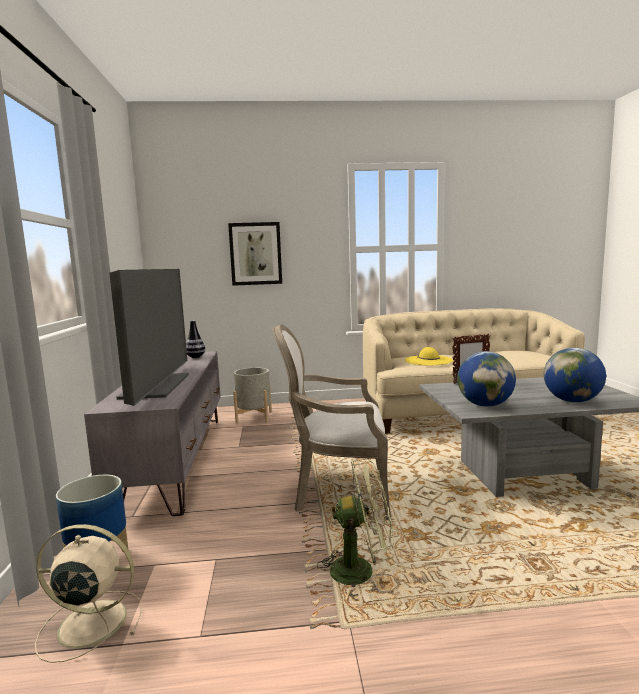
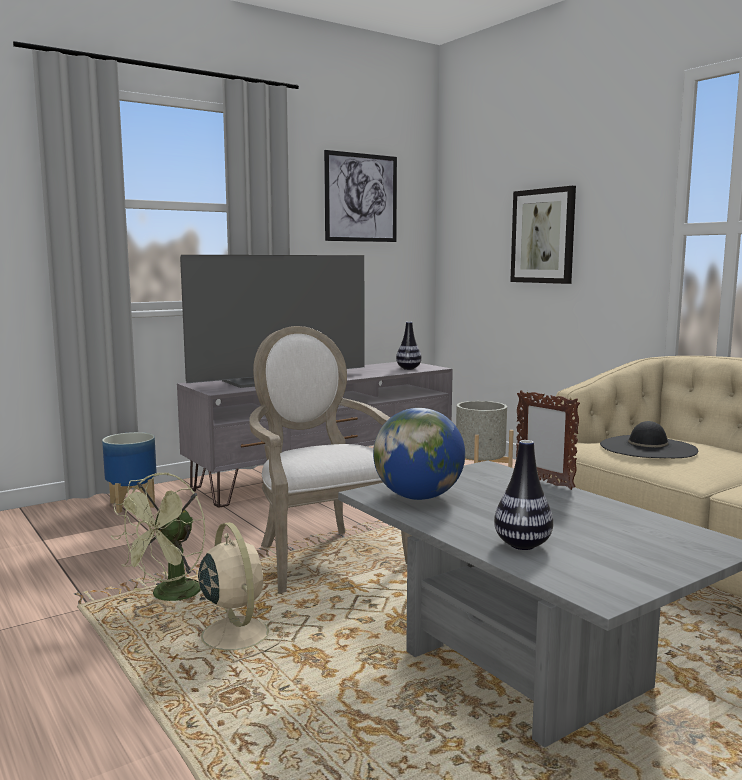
camera: 60 degrees right, 0 degrees up
(89, 623) = (61, 525): beige fan -> beige fan (234, 633)
(116, 220) = (361, 197): none -> picture
(361, 569) = (170, 597): green fan -> green fan turned 60 degrees clockwise
(429, 360) = (648, 448): yellow hat -> black hat
(572, 401) = (522, 545): globe -> vase

